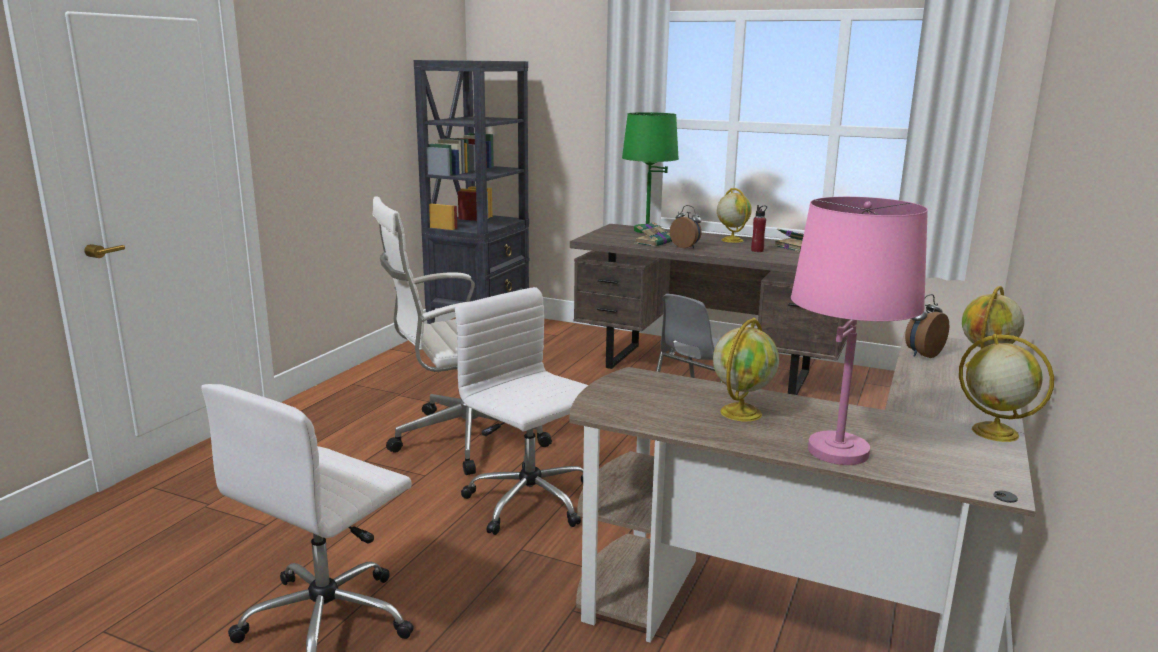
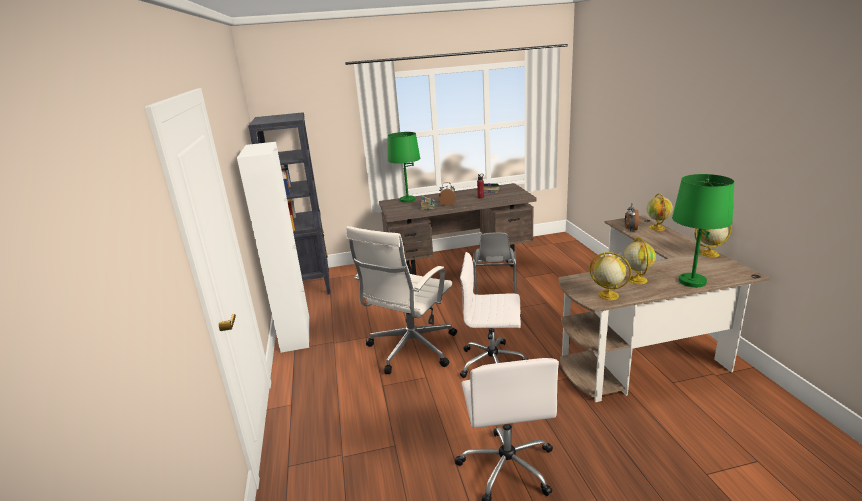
camera: 35 degrees left, 5 degrees up
(379, 370) = (295, 334): none -> white cabinet
(731, 240) = (457, 194): globe -> globe (607, 295)
(837, 451) = (691, 281): pink table lamp -> green table lamp

